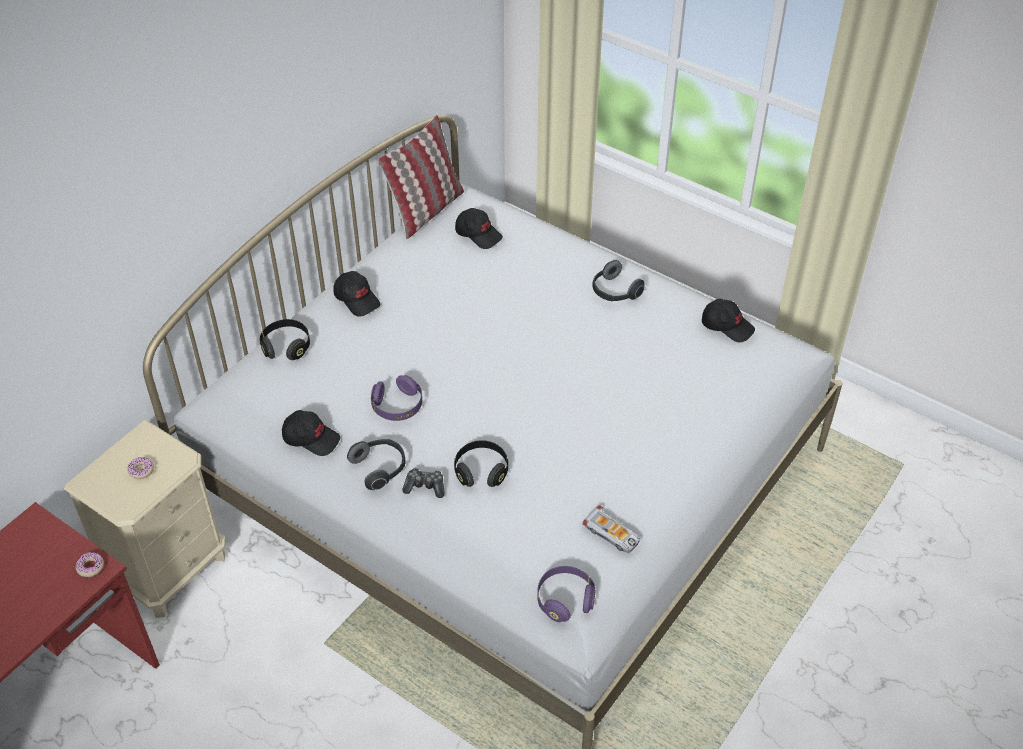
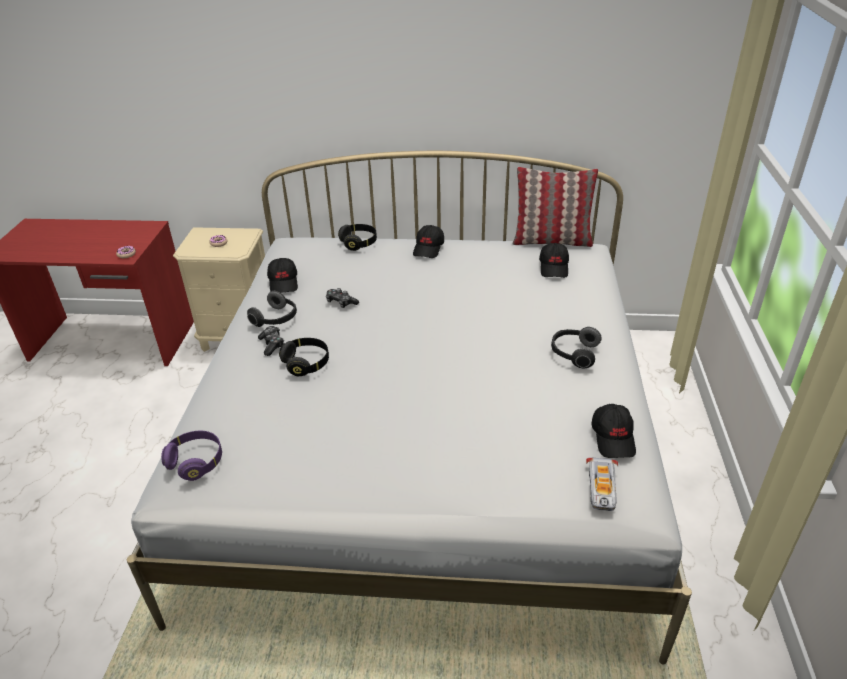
camera: 60 degrees right, 10 degrees down
(397, 406) = (341, 302): purple headphones -> game controller
(612, 534) = (285, 461): toy car -> toy car (602, 488)

